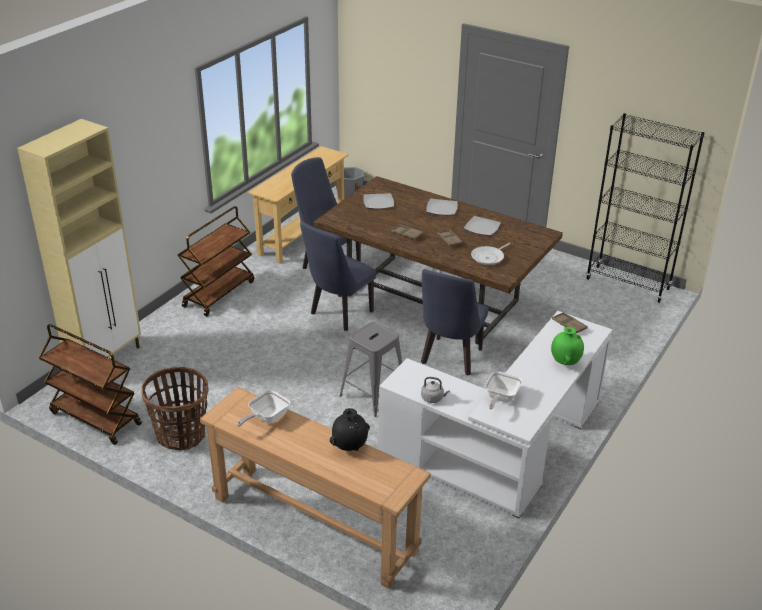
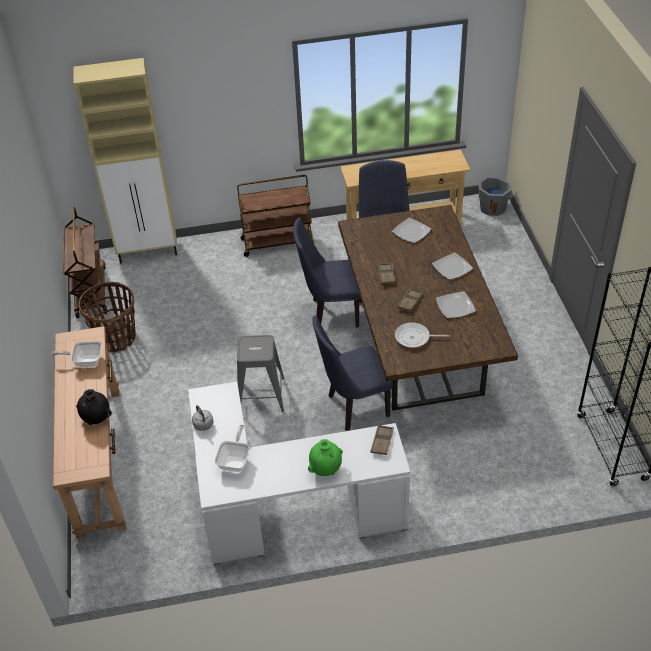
camera: 50 degrees right, 10 degrees up
(500, 398) = (235, 460): frying pan -> frying pan turned 120 degrees clockwise

